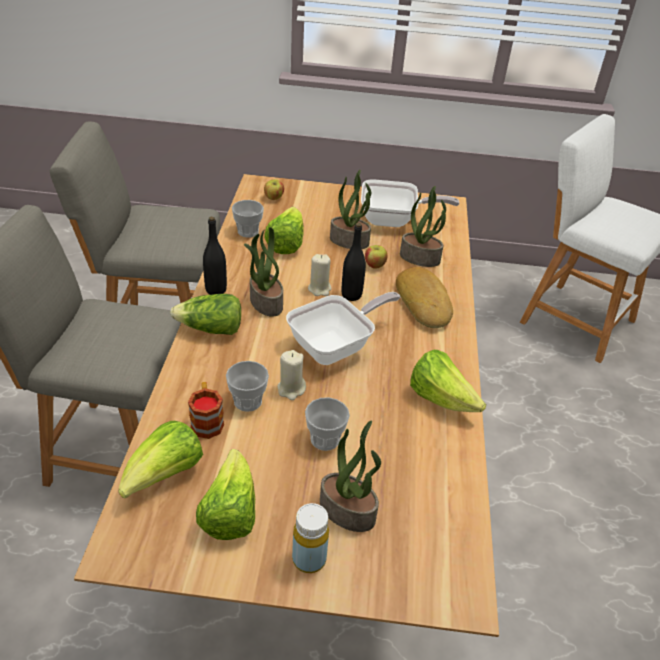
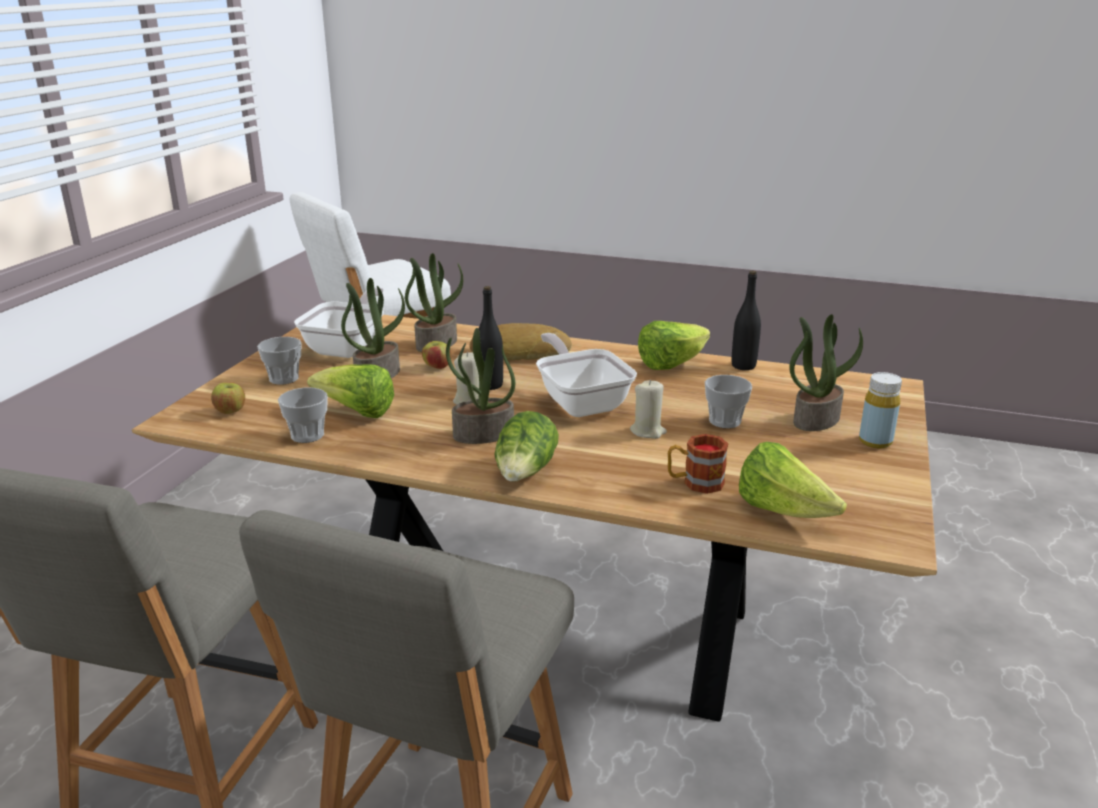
camera: 75 degrees left, 15 degrees down
(216, 290) = (440, 465): black bottle -> black bottle (743, 366)
(230, 513) = (829, 476): lettuce -> none
(248, 401) = (665, 457): cup -> cup (284, 378)

